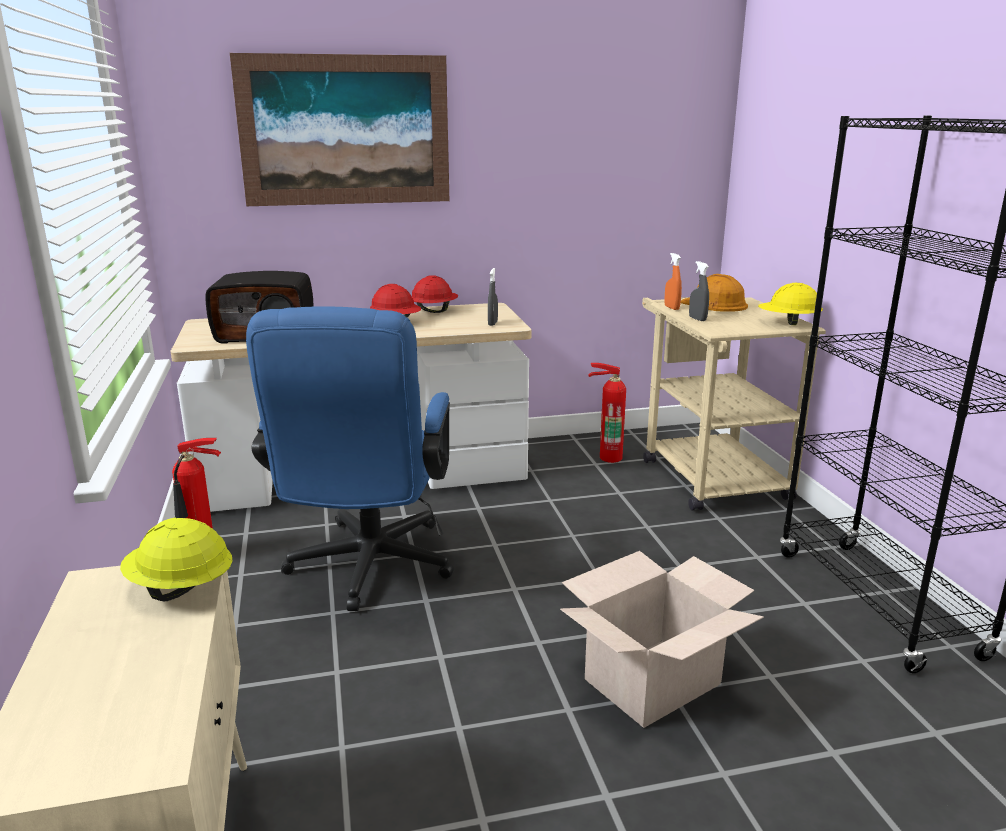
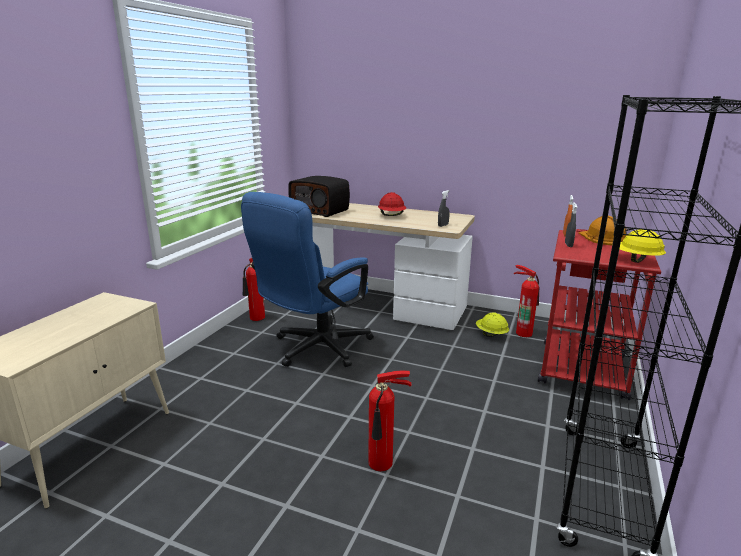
camera: 35 degrees right, 0 degrees up
(180, 588) = (120, 310): yellow hard hat -> yellow hard hat (491, 334)
(345, 131) = (388, 100): picture -> none
(434, 311) = (424, 213): red hard hat -> none
(653, 682) = (382, 465): cardboard box -> fire extinguisher
(708, 474) = (582, 363): beige cart -> red cart

